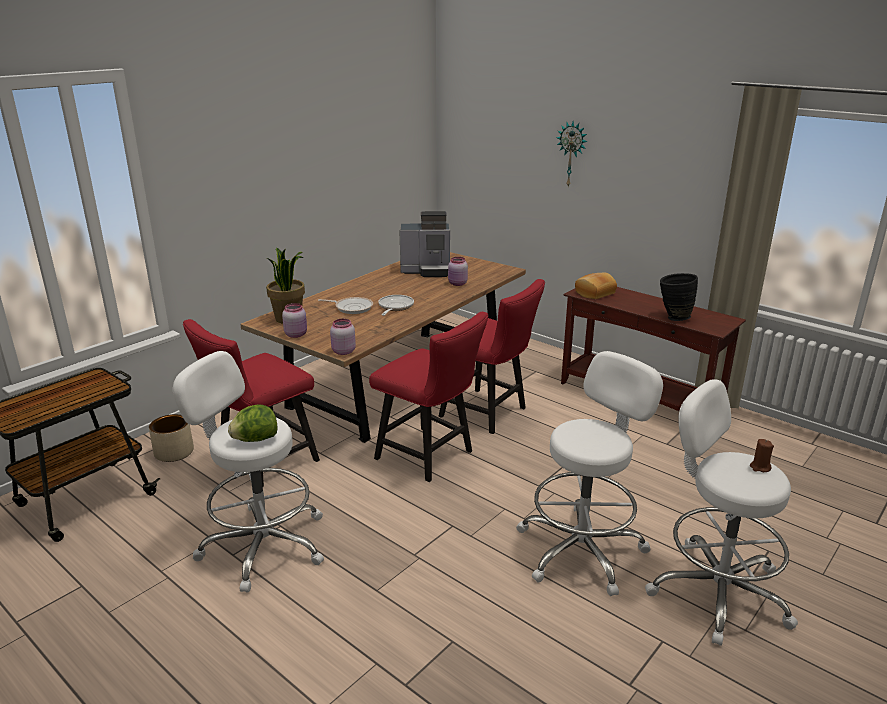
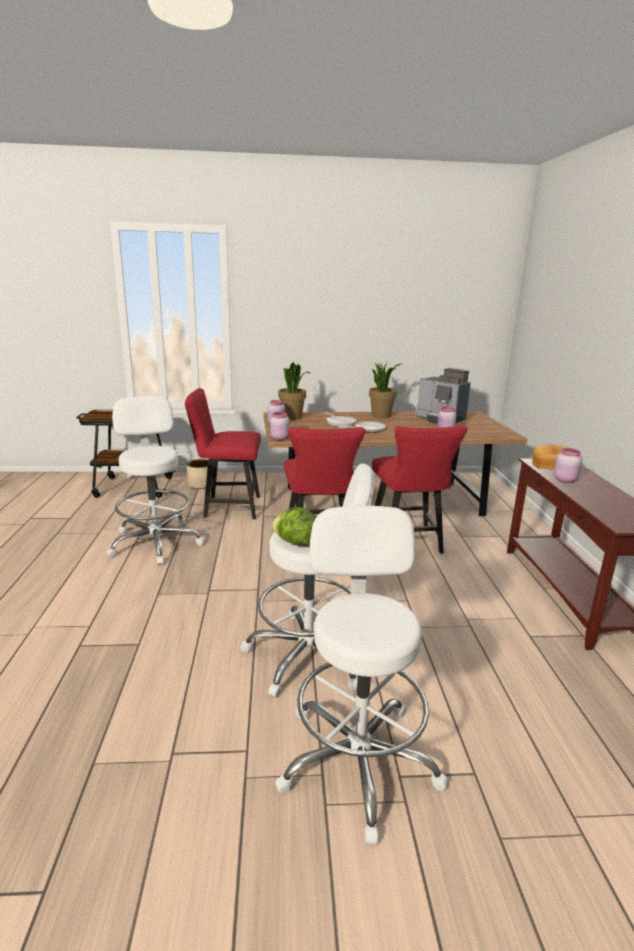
camera: 45 degrees right, 5 degrees down
(255, 439) = (142, 456): lettuce -> lettuce (295, 543)
(367, 283) = (381, 415): none -> potted plant
(572, 154) = (593, 327): wall clock -> none
(626, 303) = (565, 480): none -> pink jar
(673, 318) = (592, 503): black vase -> none
(759, 467) = (395, 624): brown candle -> none

